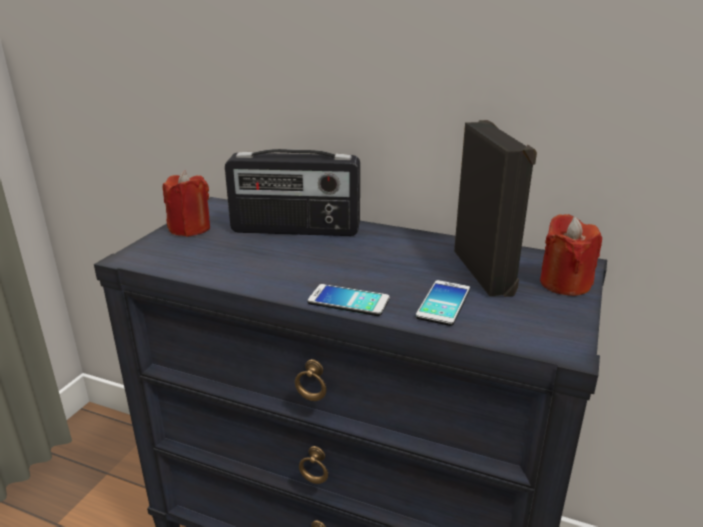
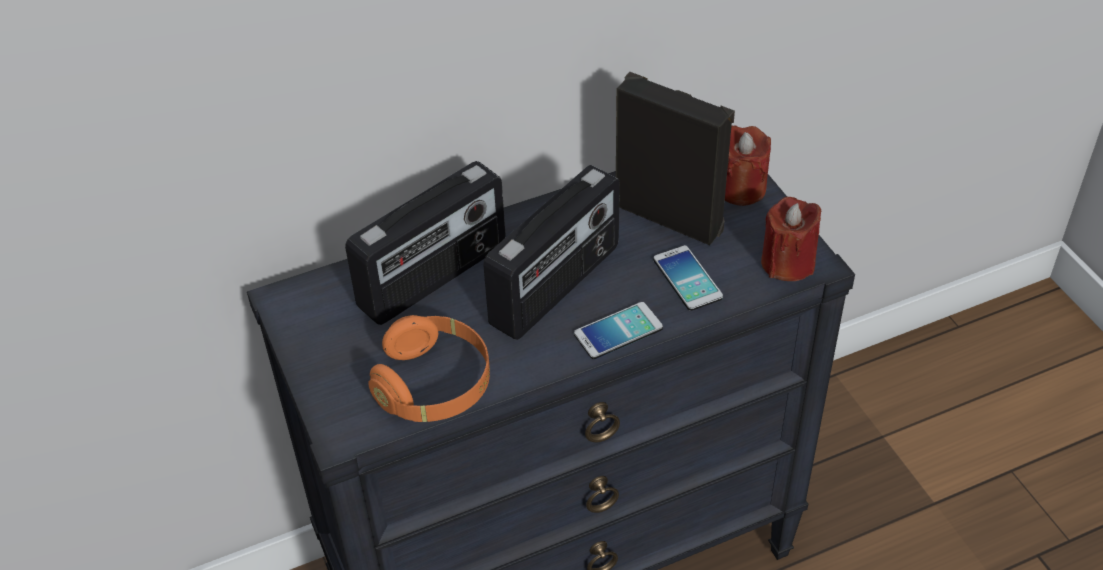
camera: 45 degrees left, 20 degrees up
(190, 228) = (324, 354): red candle -> red candle (787, 263)
(207, 265) = (434, 385): none -> orange headphones
(351, 264) = (557, 286): none -> radio

